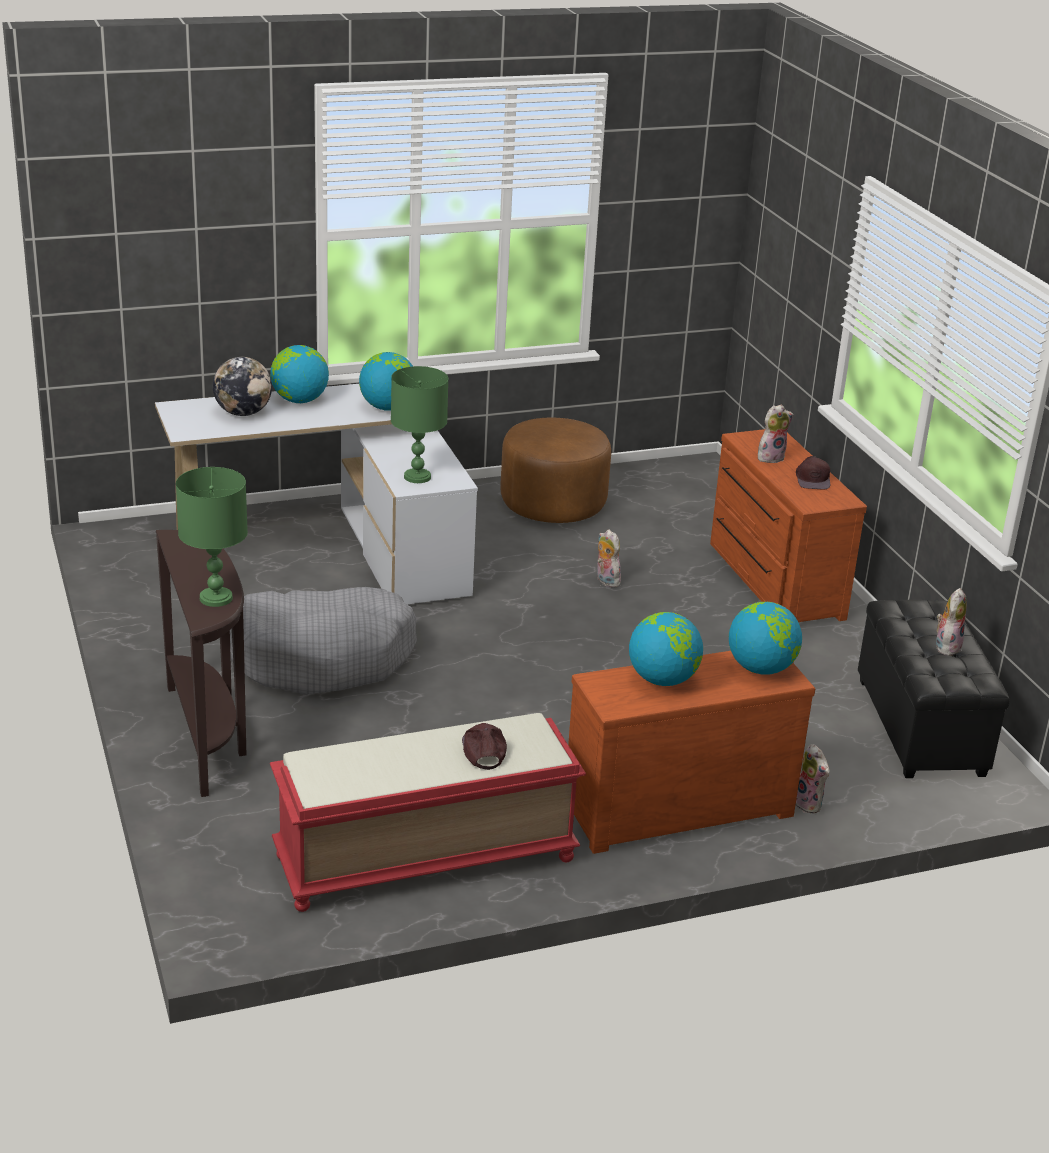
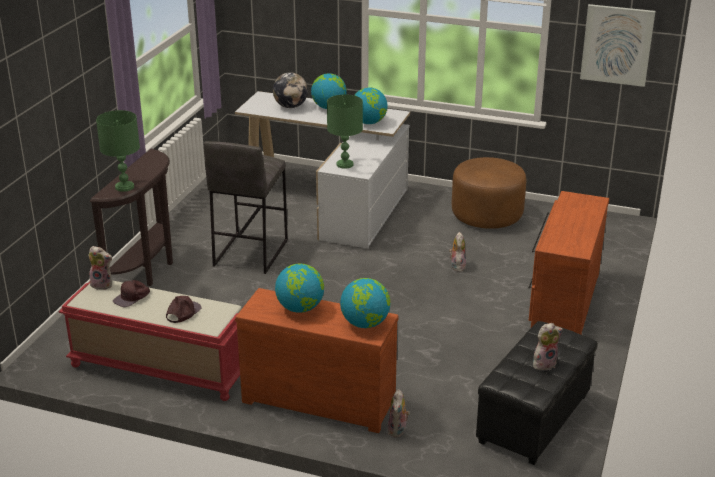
camera: 40 degrees right, 0 degrees up
(322, 657) = (249, 253): grey dog bed -> grey stool
(688, 221) = (617, 45): none -> picture
(771, 457) = (571, 212): plush toy -> plush toy (103, 284)
(813, 479) = (578, 233): brown cap -> brown cap (132, 297)

